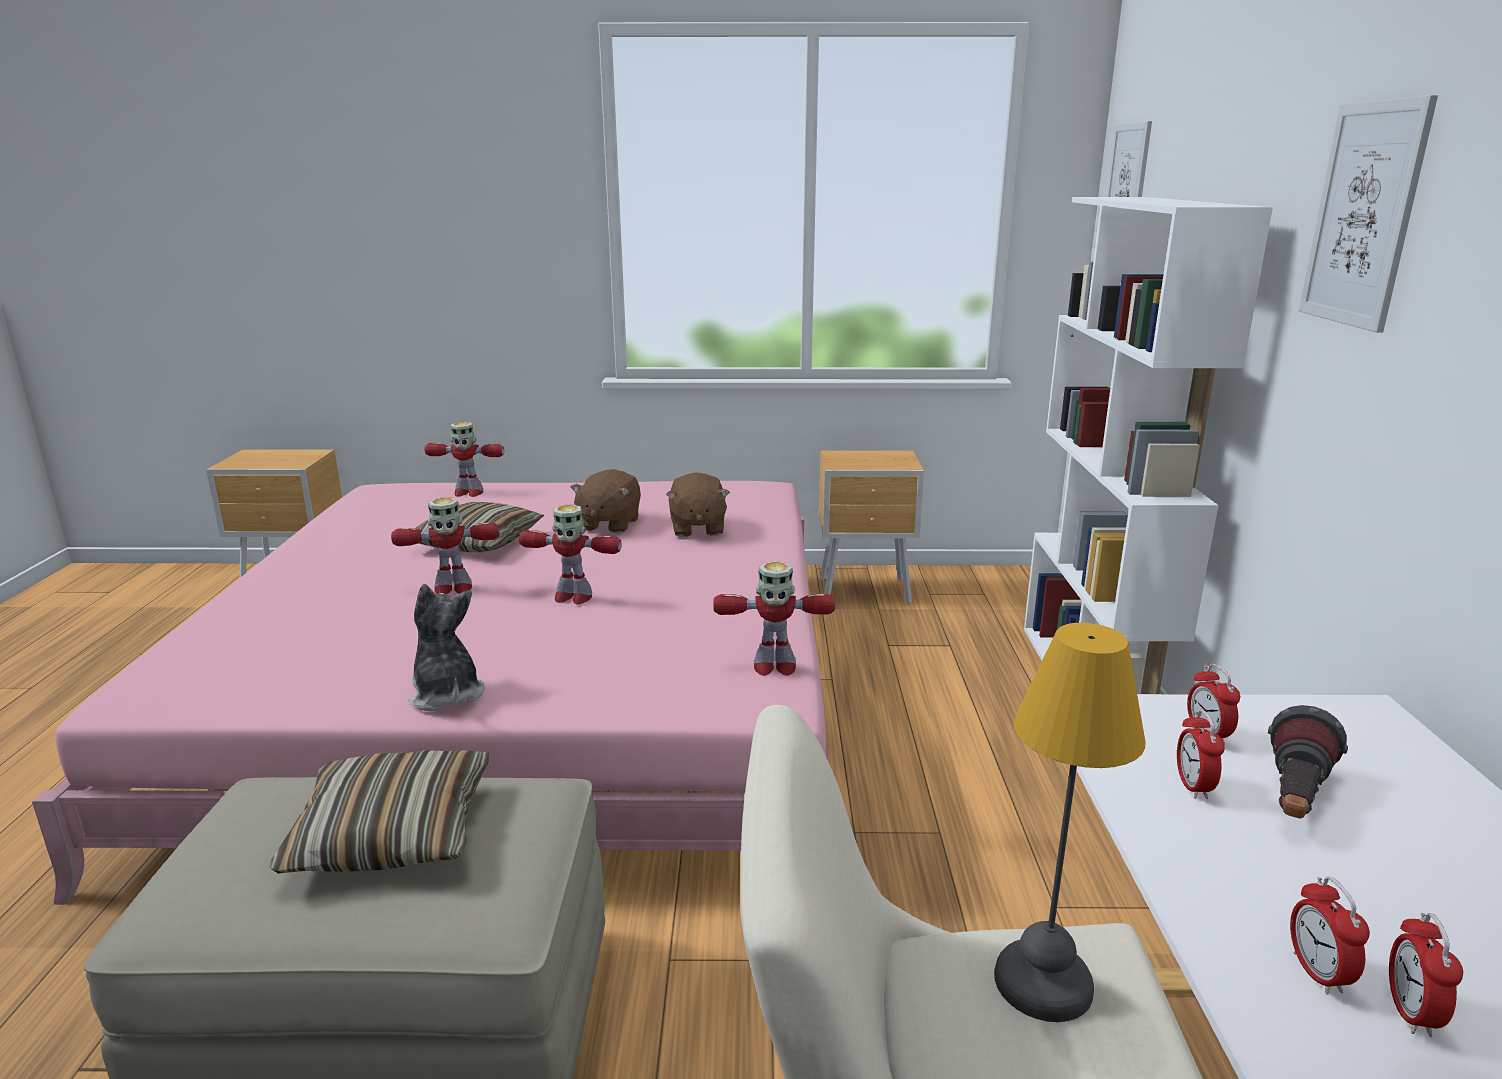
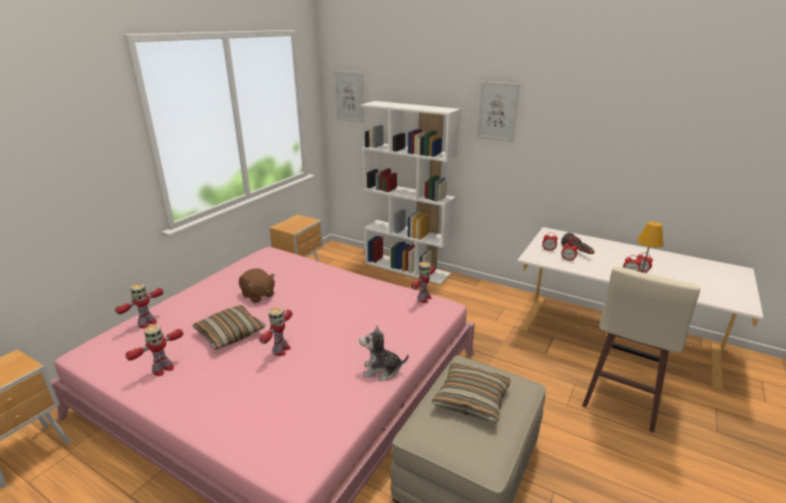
camera: 60 degrees left, 5 degrees up
(572, 597) = (325, 322): toy robot -> toy robot (162, 369)
(697, 528) = (292, 278): brown plush toy -> none

